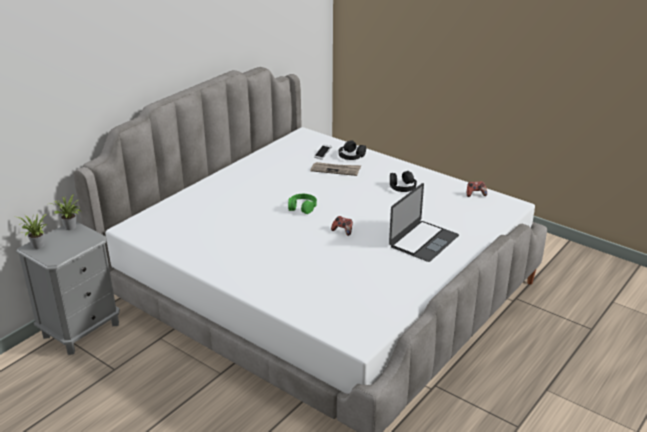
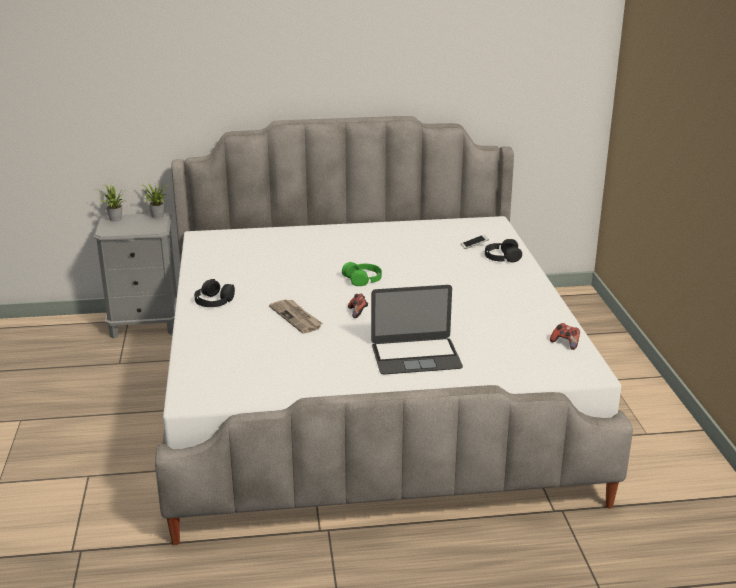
camera: 45 degrees right, 5 degrees down
(336, 170) = (459, 263): newspaper -> newspaper (296, 317)
(402, 186) = (497, 303): black headphones -> black headphones (214, 301)

